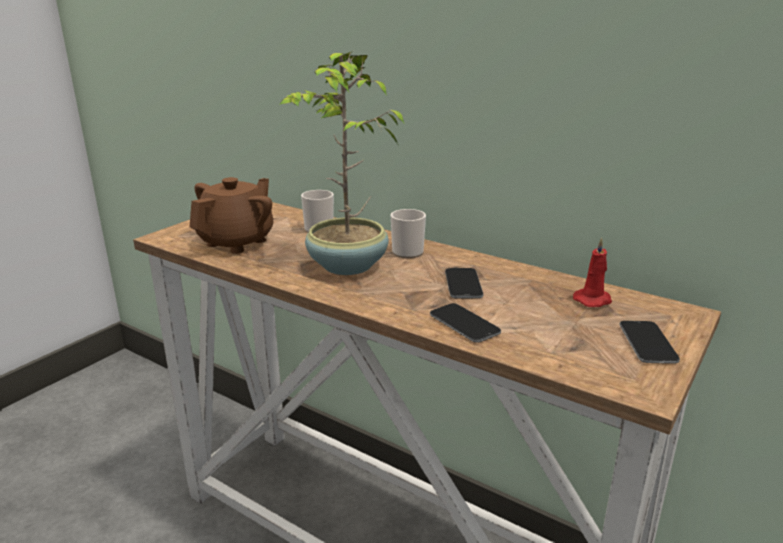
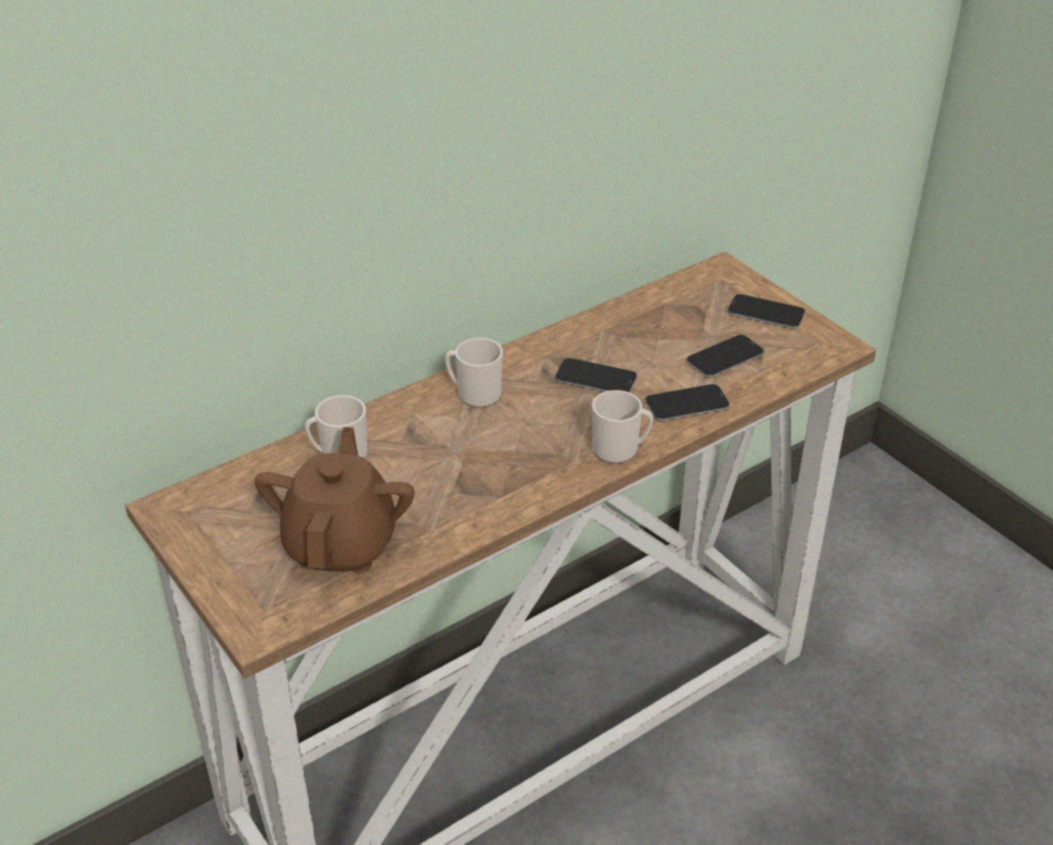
camera: 70 degrees left, 15 degrees up
(237, 242) = (341, 544): brown teapot -> brown teapot turned 45 degrees clockwise
(346, 266) = (496, 454): potted plant -> none
(381, 306) = (620, 450): none -> mug
(550, 332) = (725, 358): none -> phone
(593, 300) = (673, 309): red candle -> none

